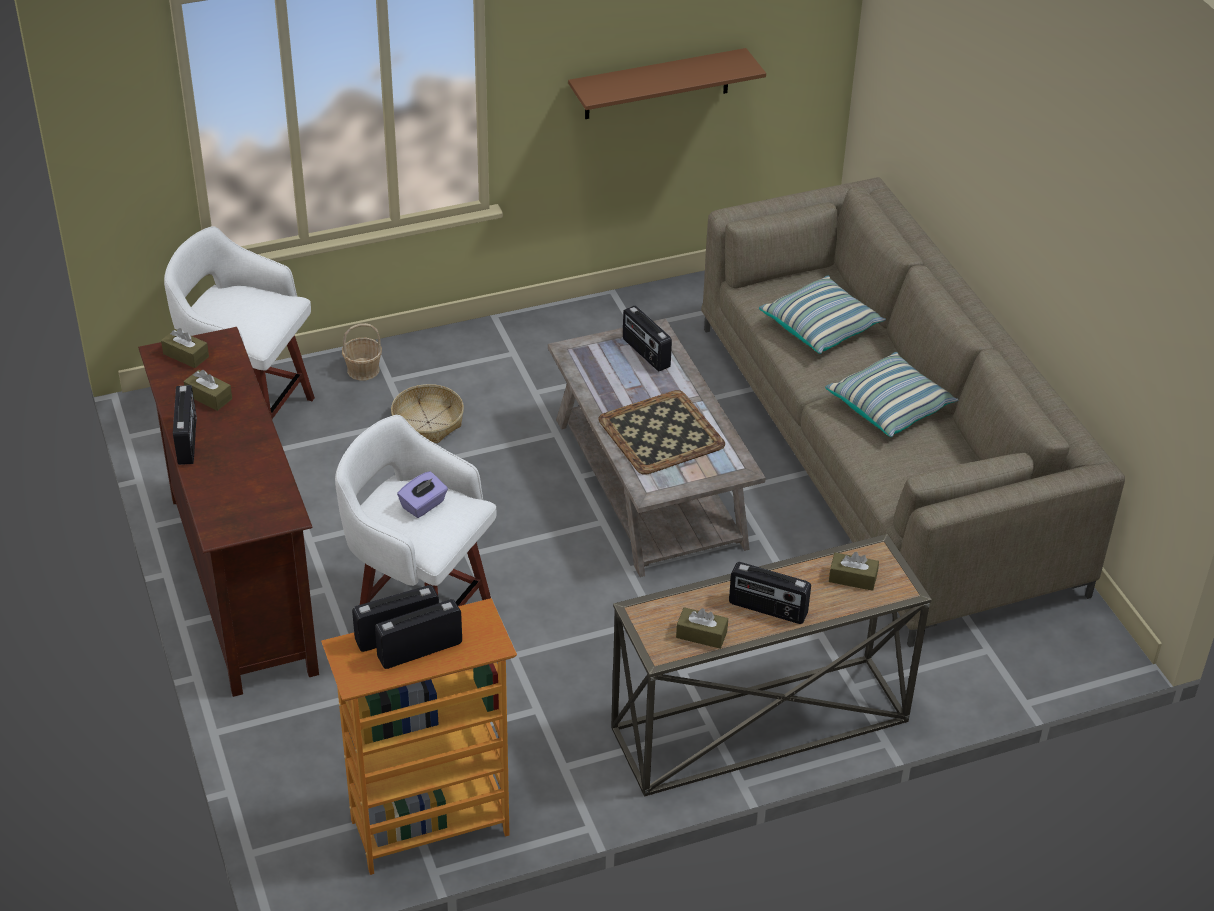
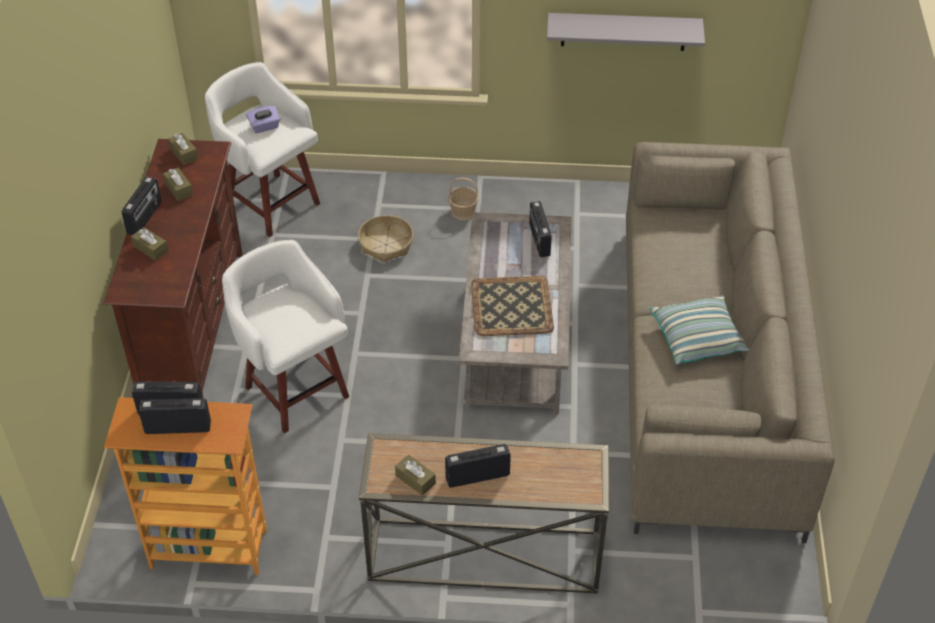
camera: 25 degrees right, 5 degrees up
(363, 370) = (365, 192): basket -> basket (463, 211)
(423, 505) = (293, 312): purple tissue box -> purple tissue box (264, 127)
(657, 84) = (623, 31): brown shelf -> grey shelf
(767, 609) = (477, 476): radio -> radio turned 120 degrees clockwise
(821, 327) = (683, 257): pillow -> none
(852, 578) = (558, 473): brown tissue box -> brown tissue box (150, 249)

